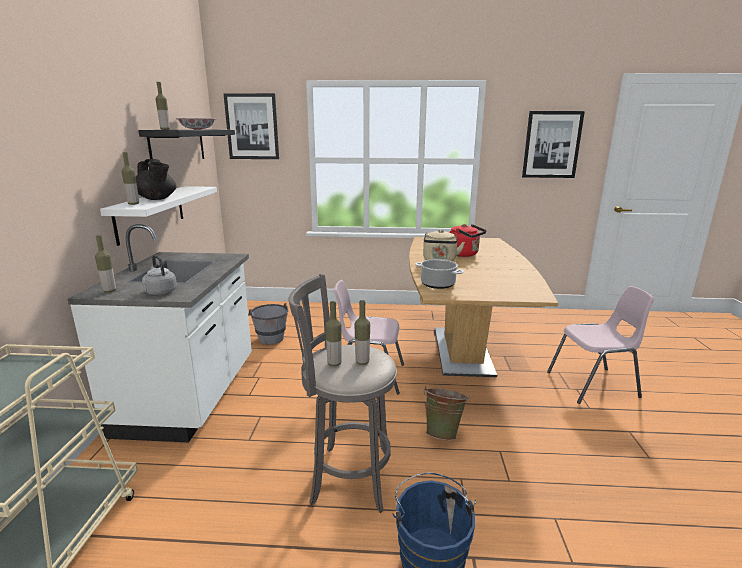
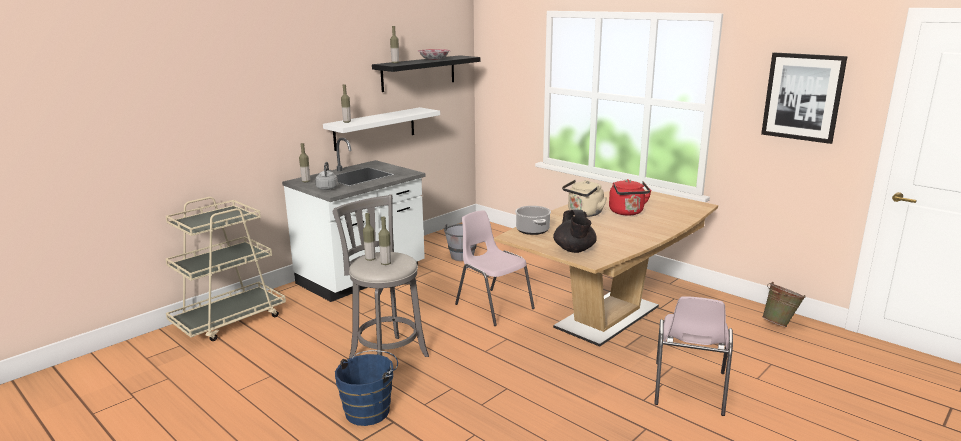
camera: 40 degrees right, 0 degrees up
(156, 199) = (369, 119): black teapot -> black teapot (574, 250)
(252, 127) = (502, 53): picture -> none
(443, 433) = (485, 361): green bucket -> green bucket (780, 323)
(594, 385) = (688, 389): pink chair -> pink chair turned 75 degrees clockwise

